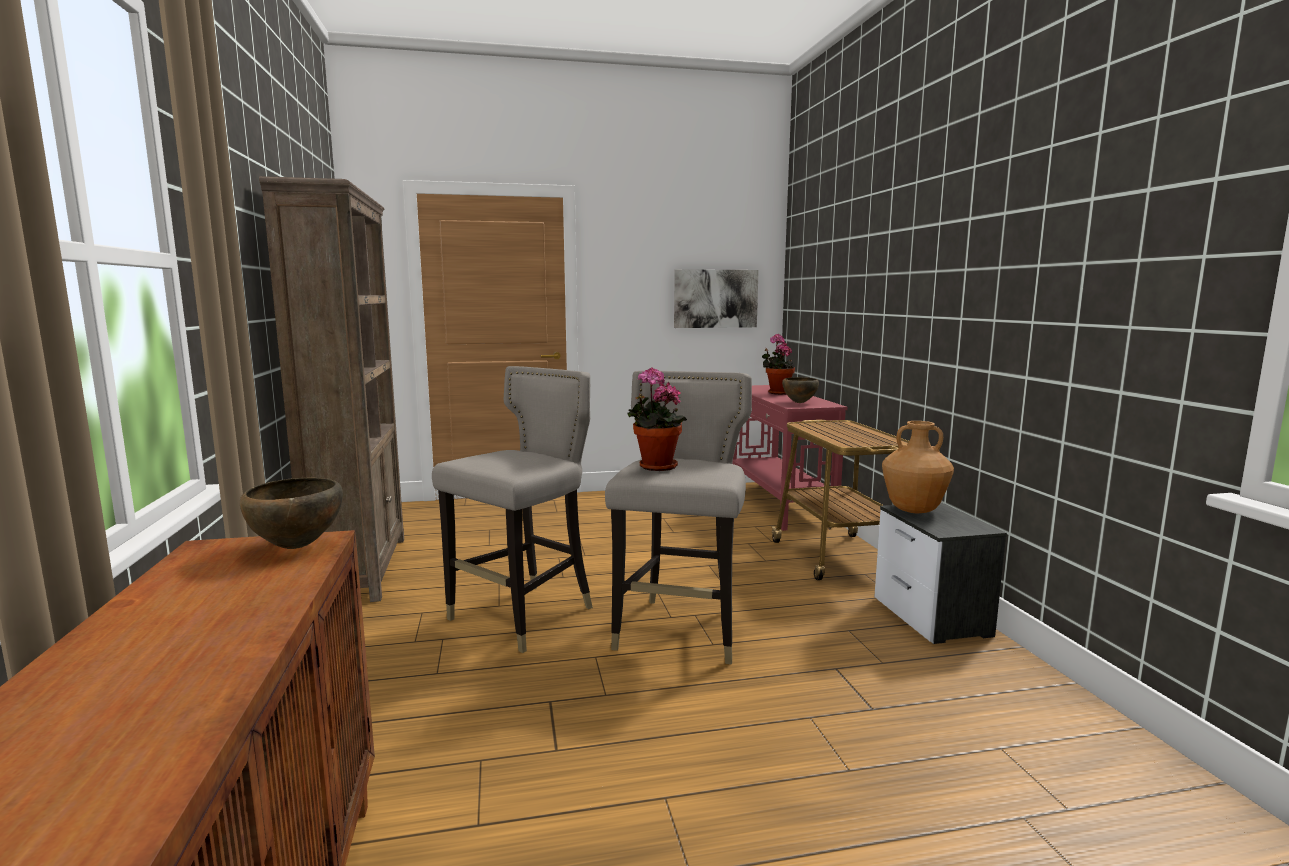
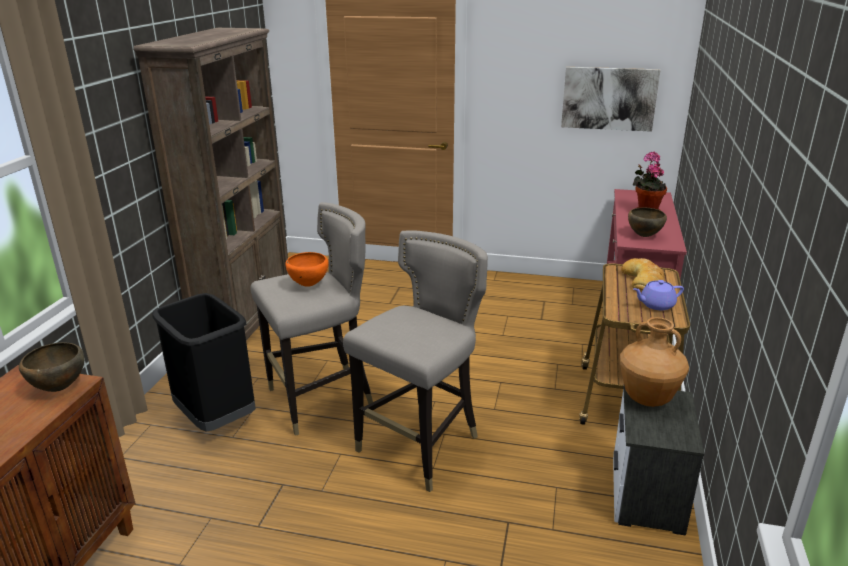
camera: 25 degrees right, 15 degrees up
(397, 660) = (216, 418): none -> black trash can
(515, 456) = (308, 285): none -> orange bowl
(654, 467) = (391, 324): potted plant -> none
(834, 426) = (643, 279): none -> bread
(867, 437) = (656, 305): none -> purple teapot

